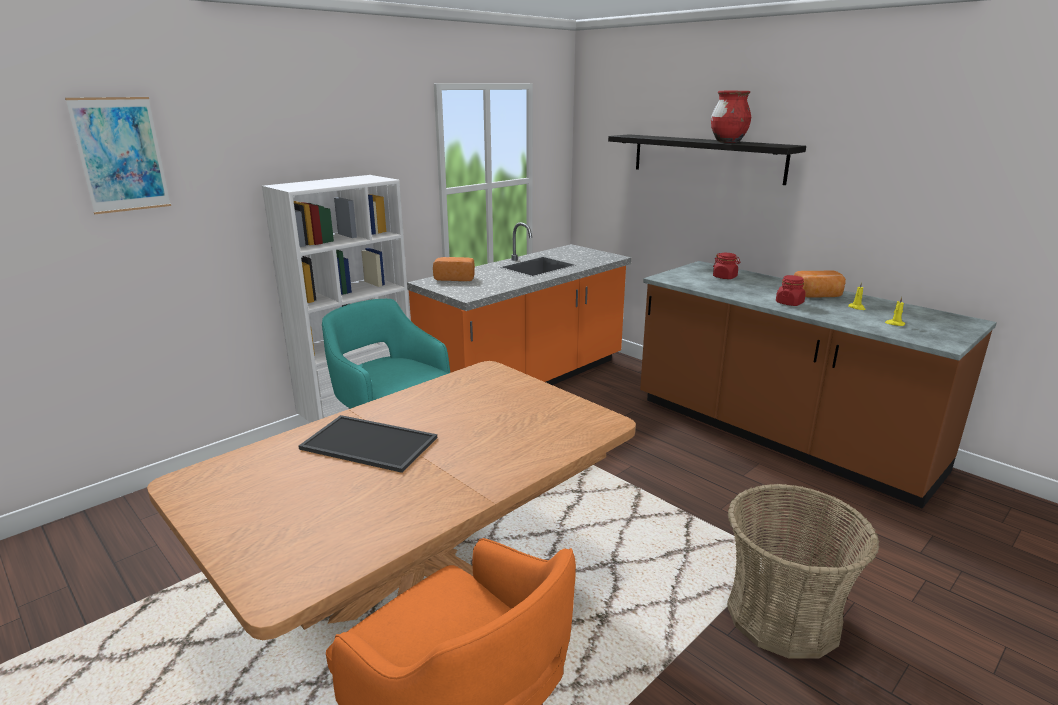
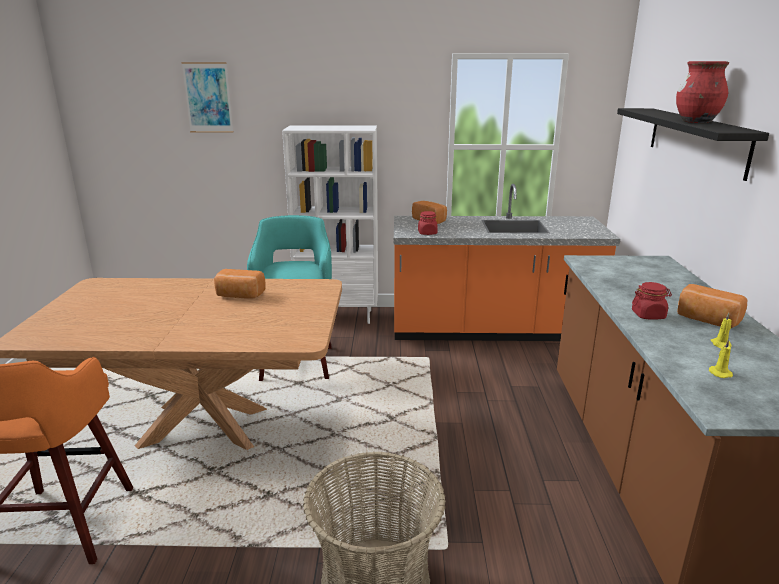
camera: 45 degrees right, 0 degrees up
(367, 444) = (179, 298): tray -> none
(432, 413) = (239, 296): none -> bread
(725, 277) = (649, 275): red jar -> red jar (427, 233)

